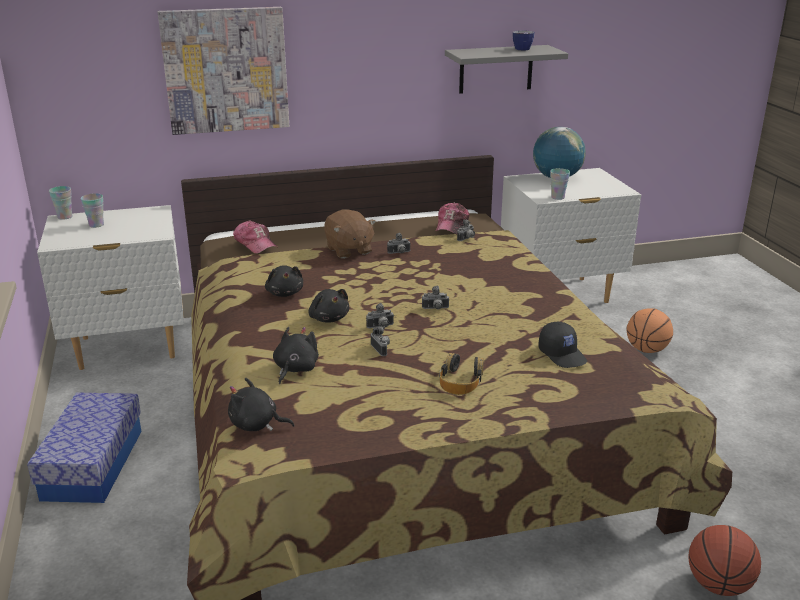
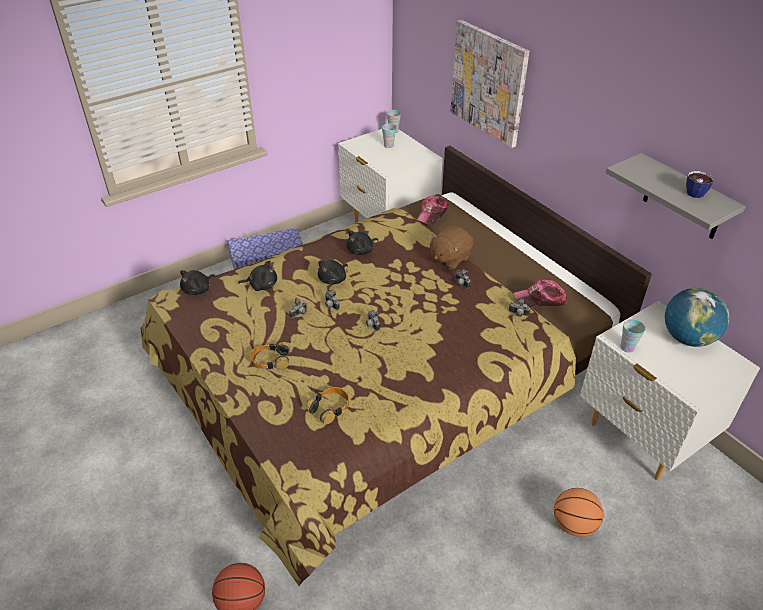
camera: 70 degrees right, 15 degrees up
(256, 425) = (198, 290): black plush toy -> black plush toy turned 135 degrees counterclockwise
(563, 355) = (329, 408): black cap -> headphones

